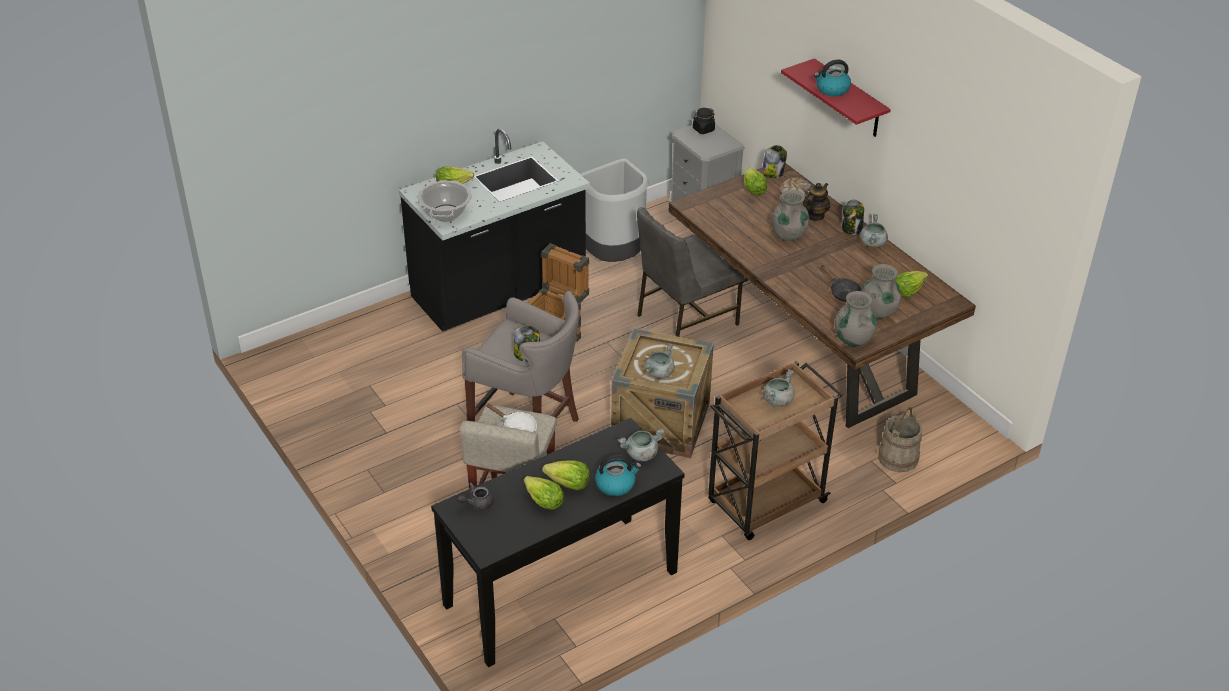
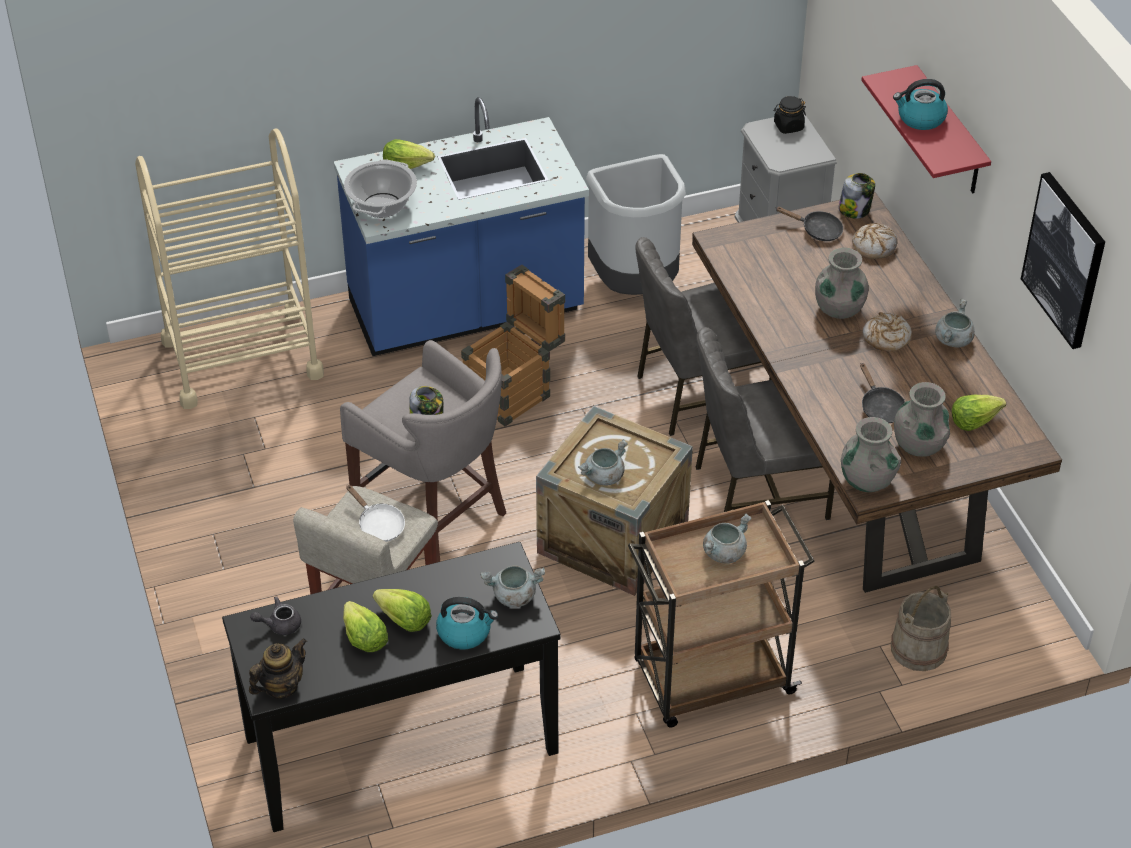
camera: 15 degrees right, 5 degrees up
(345, 347) = (242, 358): none -> beige cart
(499, 292) = (466, 311): black counter -> blue counter
(749, 375) = (758, 491): none -> grey chair
(753, 189) = (817, 230): lettuce -> black frying pan
(814, 215) = (887, 284): teapot -> teapot (281, 687)
(827, 248) = (886, 338): none -> bread
(852, 228) = (932, 313): jar -> none
(966, 161) = (1065, 260): none -> picture

